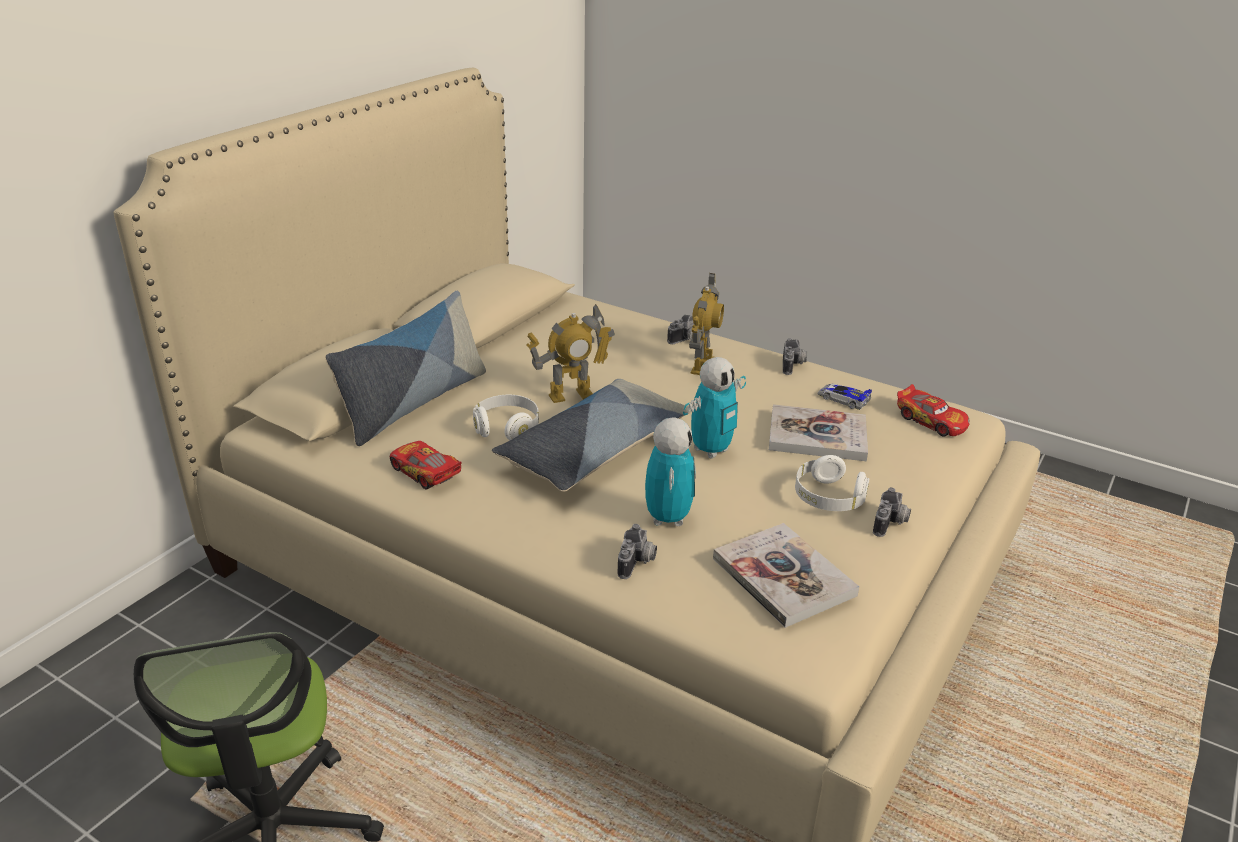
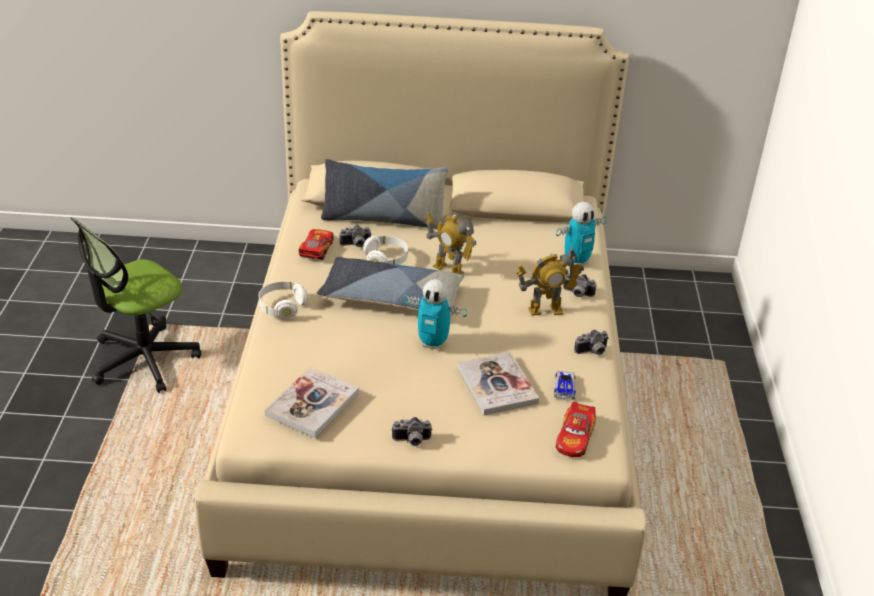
camera: 60 degrees right, 5 degrees up
(638, 563) = (289, 348): camera -> camera (356, 245)
(667, 518) = (338, 345): toy robot -> toy robot (576, 261)
(828, 498) = (419, 407): white headphones -> white headphones (282, 307)

